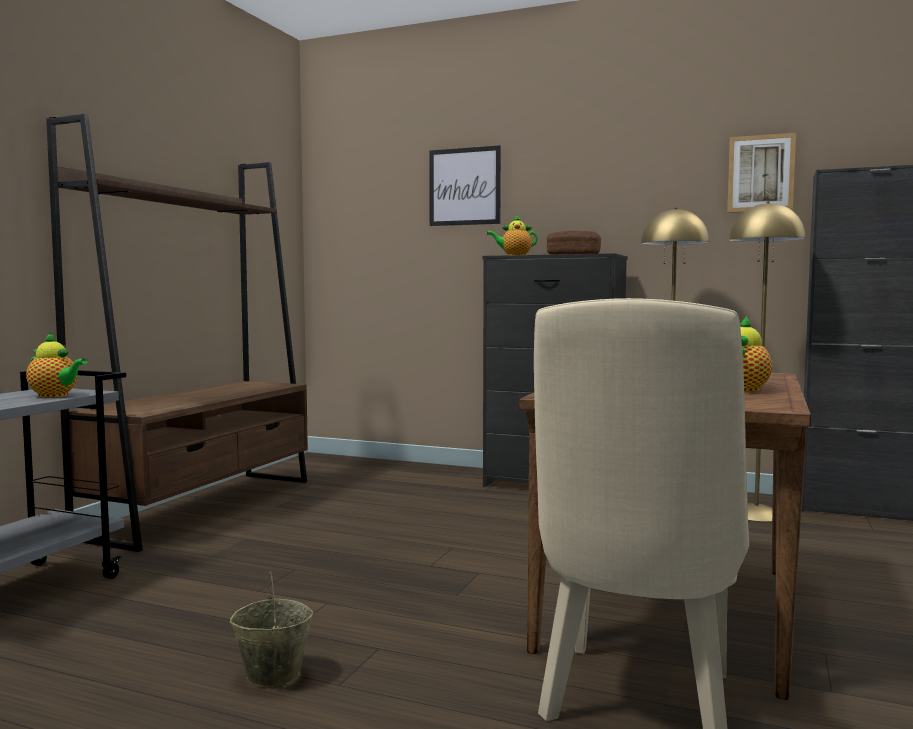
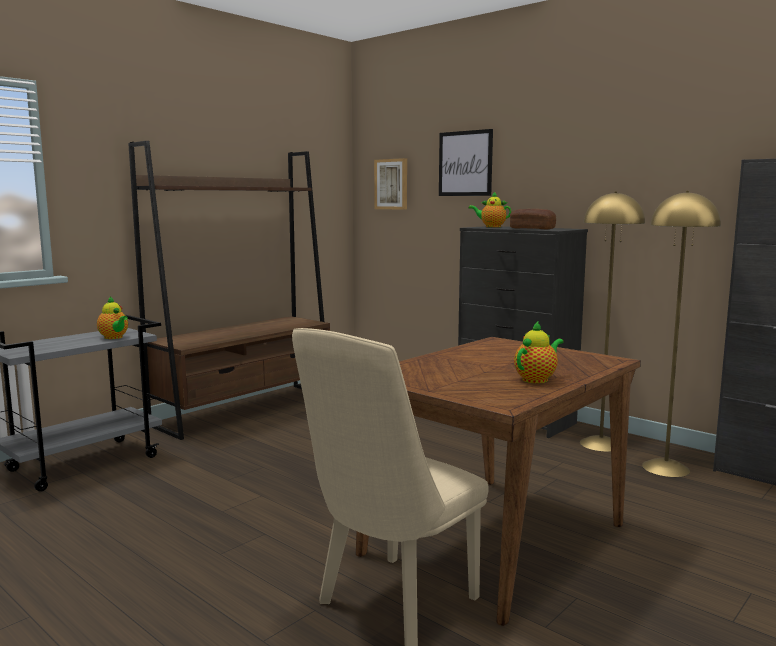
camera: 20 degrees right, 5 degrees up
(272, 675) = (188, 540): beige bucket -> none
(761, 173) = (708, 157): picture -> picture (391, 184)

